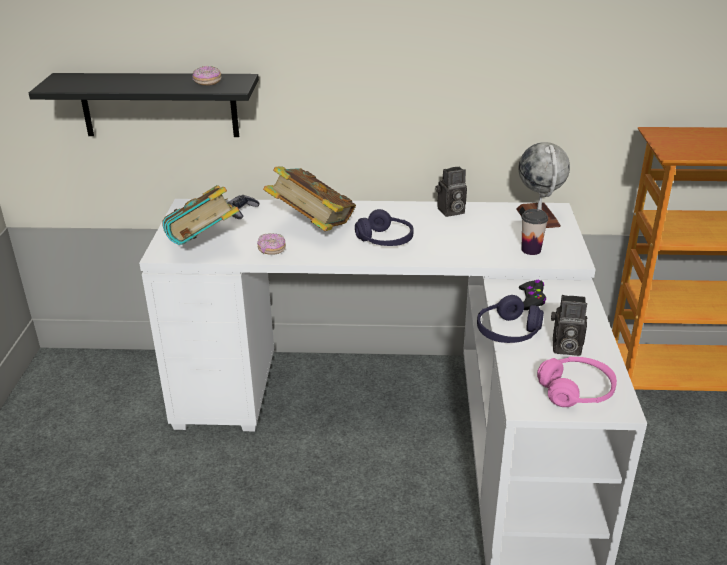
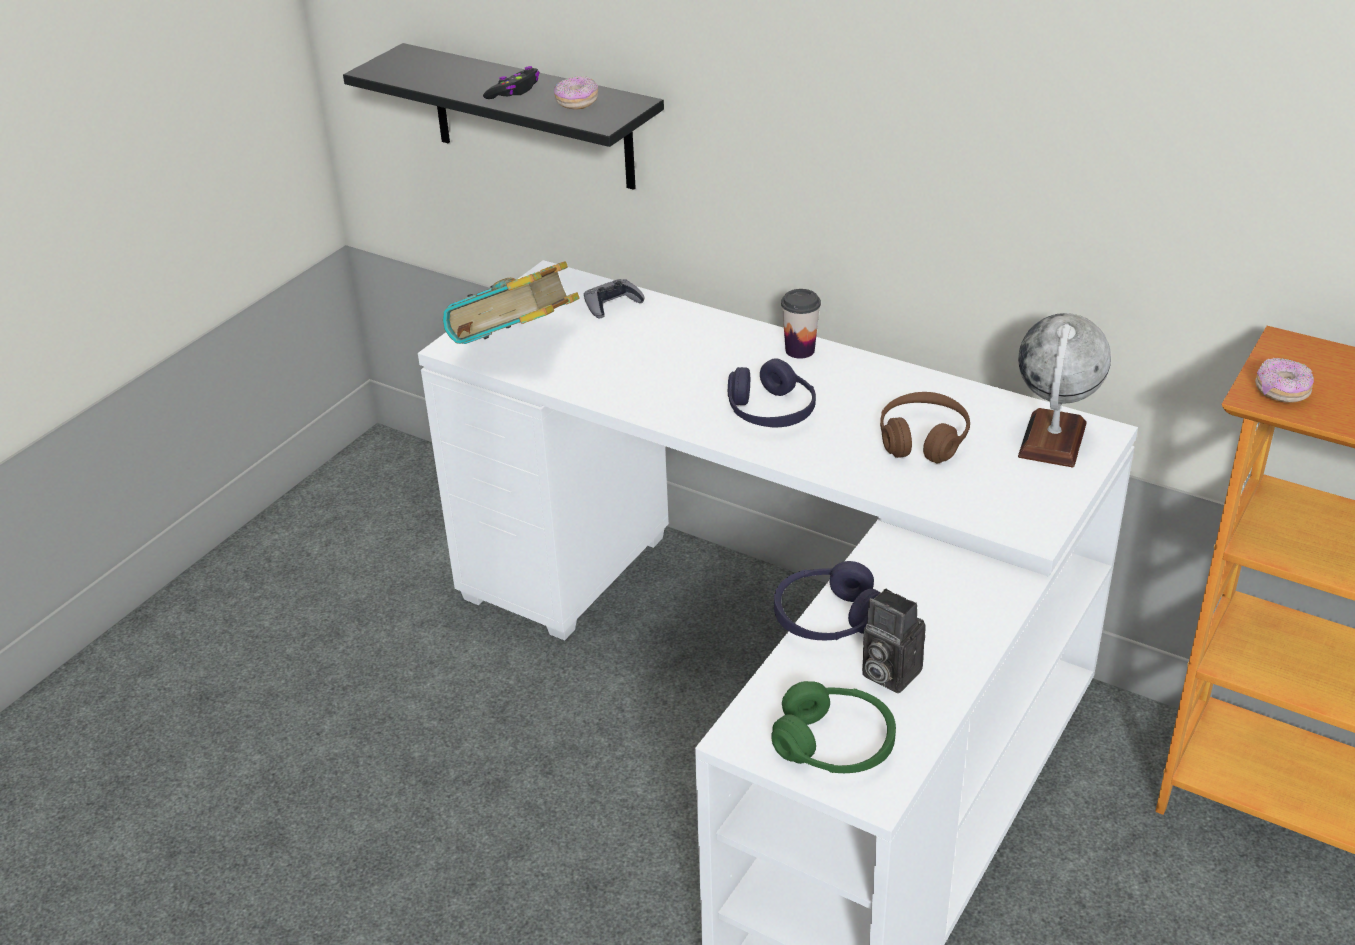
camera: 30 degrees right, 5 degrees up
(271, 250) = (598, 382): donut -> donut (1281, 391)
(312, 227) = (686, 359): book -> none
(450, 212) = (918, 389): camera -> none
(477, 233) = (923, 440): none -> brown headphones
(531, 250) = (979, 495): cup -> cup (800, 350)
(532, 299) = (917, 578): black game controller -> black game controller (514, 91)
(576, 391) = (834, 744): pink headphones -> green headphones

